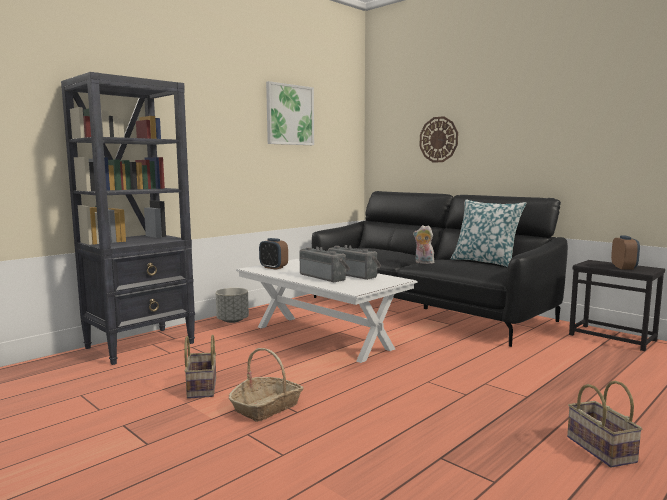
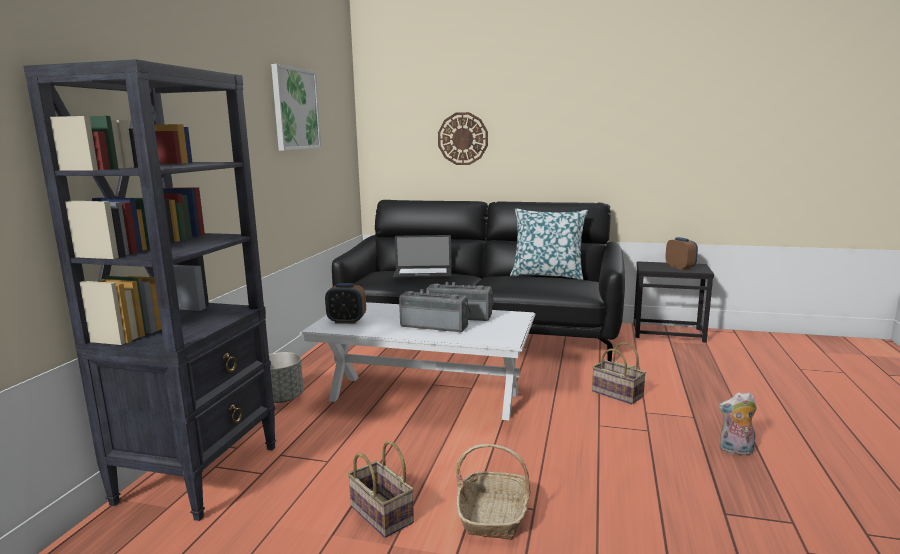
camera: 30 degrees left, 5 degrees up
(379, 251) = (422, 275): none -> laptop
(423, 263) = (490, 285): plush toy -> plush toy (735, 451)
(598, 448) = (806, 456): basket -> basket (615, 394)

